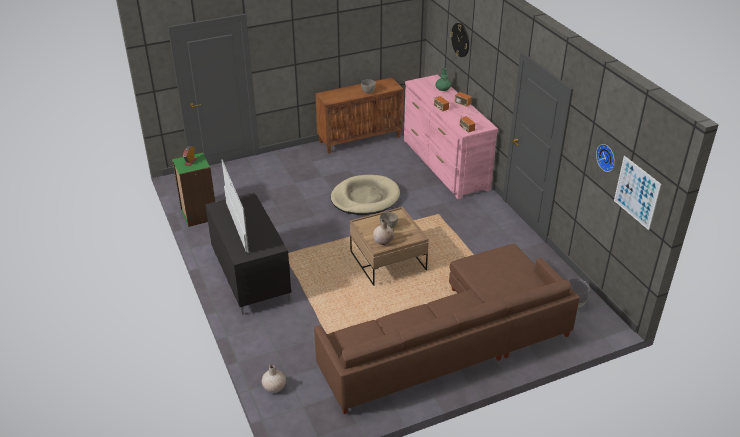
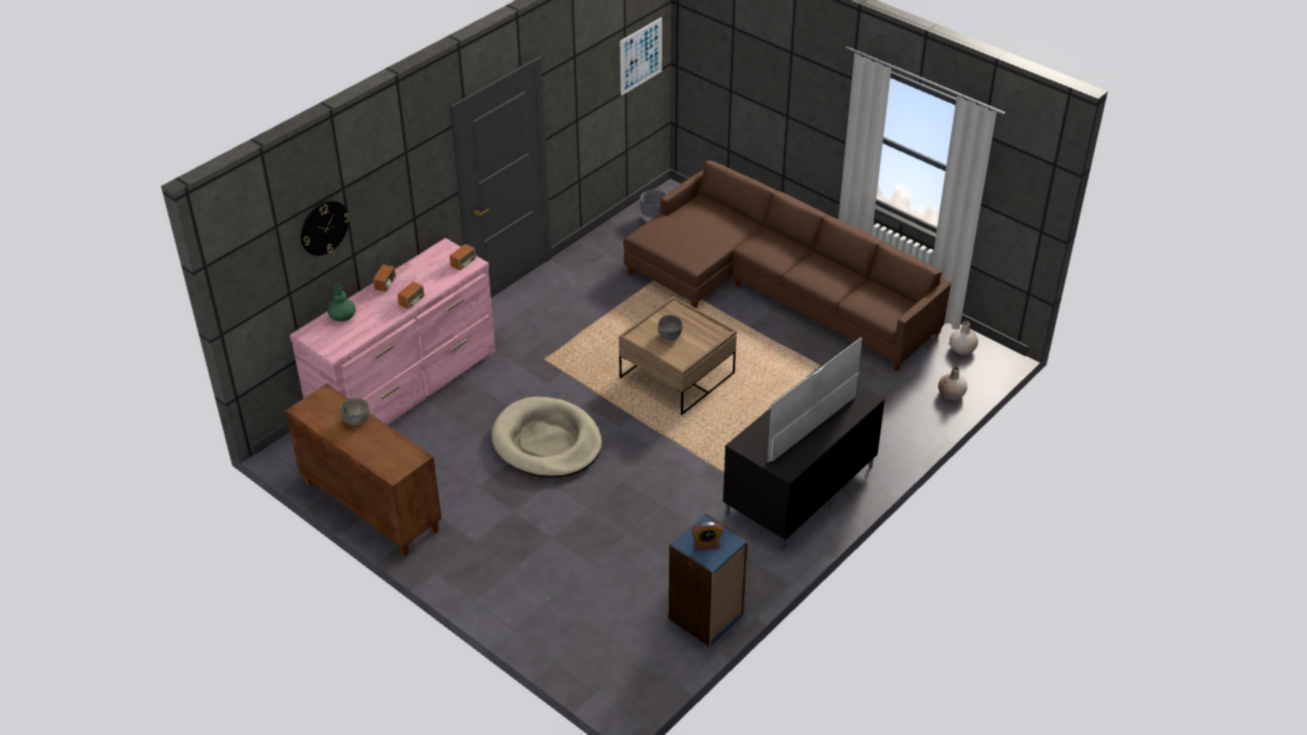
camera: 115 degrees left, 5 degrees up
(198, 214) = (707, 617): green bookcase -> blue bookcase
(383, 241) = (703, 332): beige vase -> beige vase (962, 349)
(607, 157) = (601, 67): wall clock -> none

